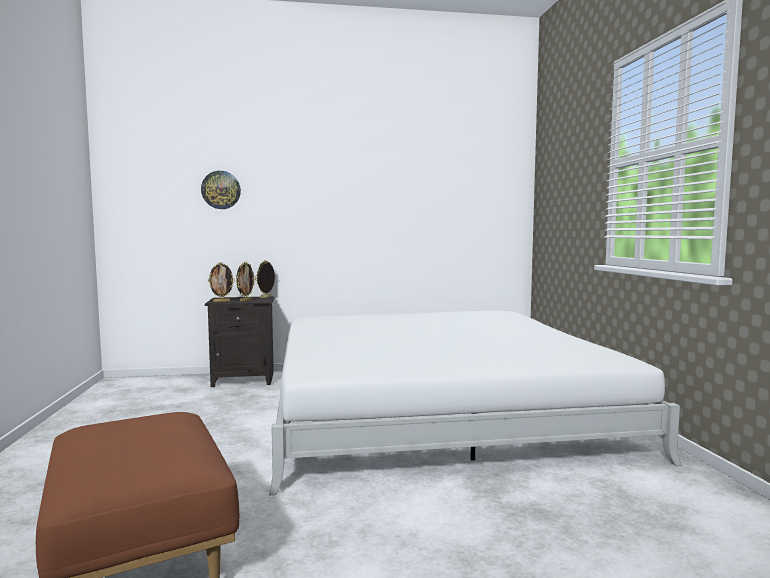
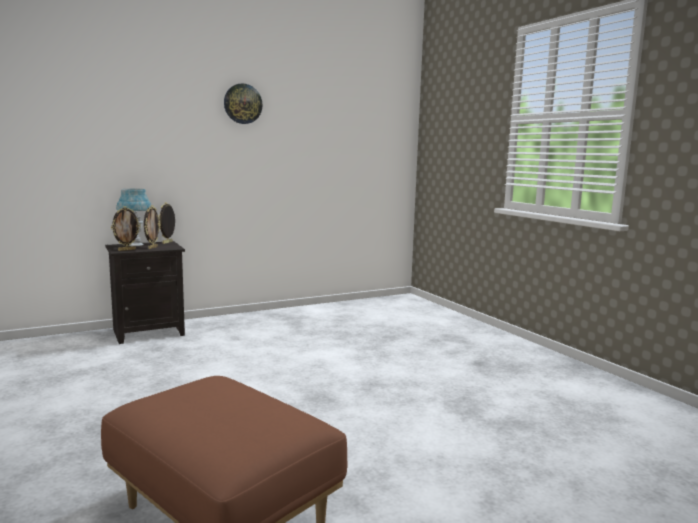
camera: 20 degrees left, 5 degrees up
(221, 190) = (110, 122): wall clock -> wall clock (243, 104)
(236, 298) = (136, 245): none -> blue table lamp
(433, 407) = (364, 343): white bed -> none

